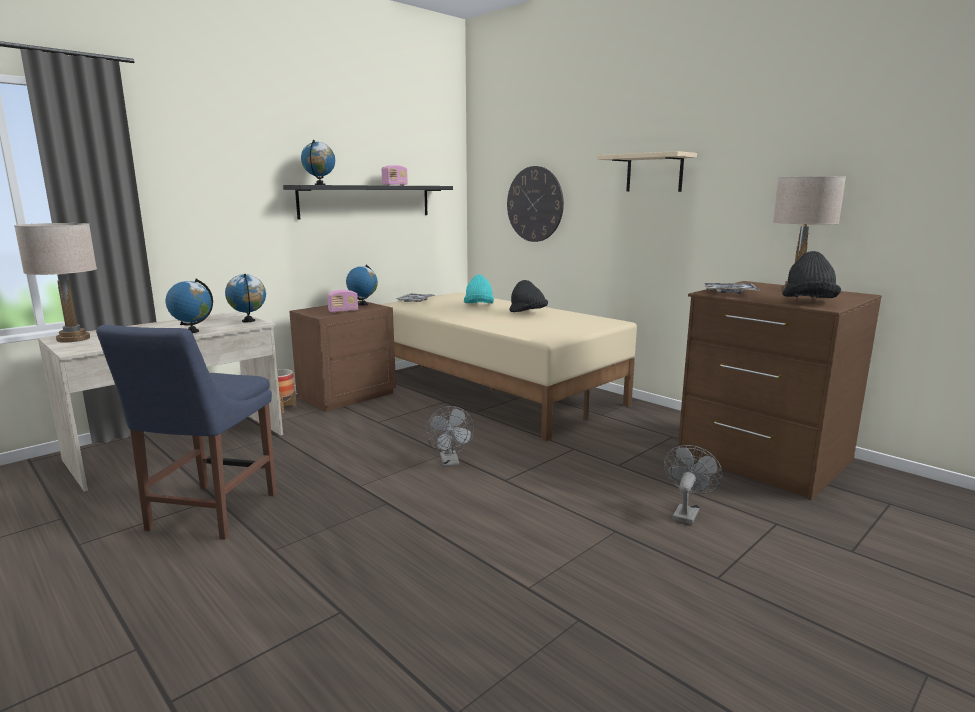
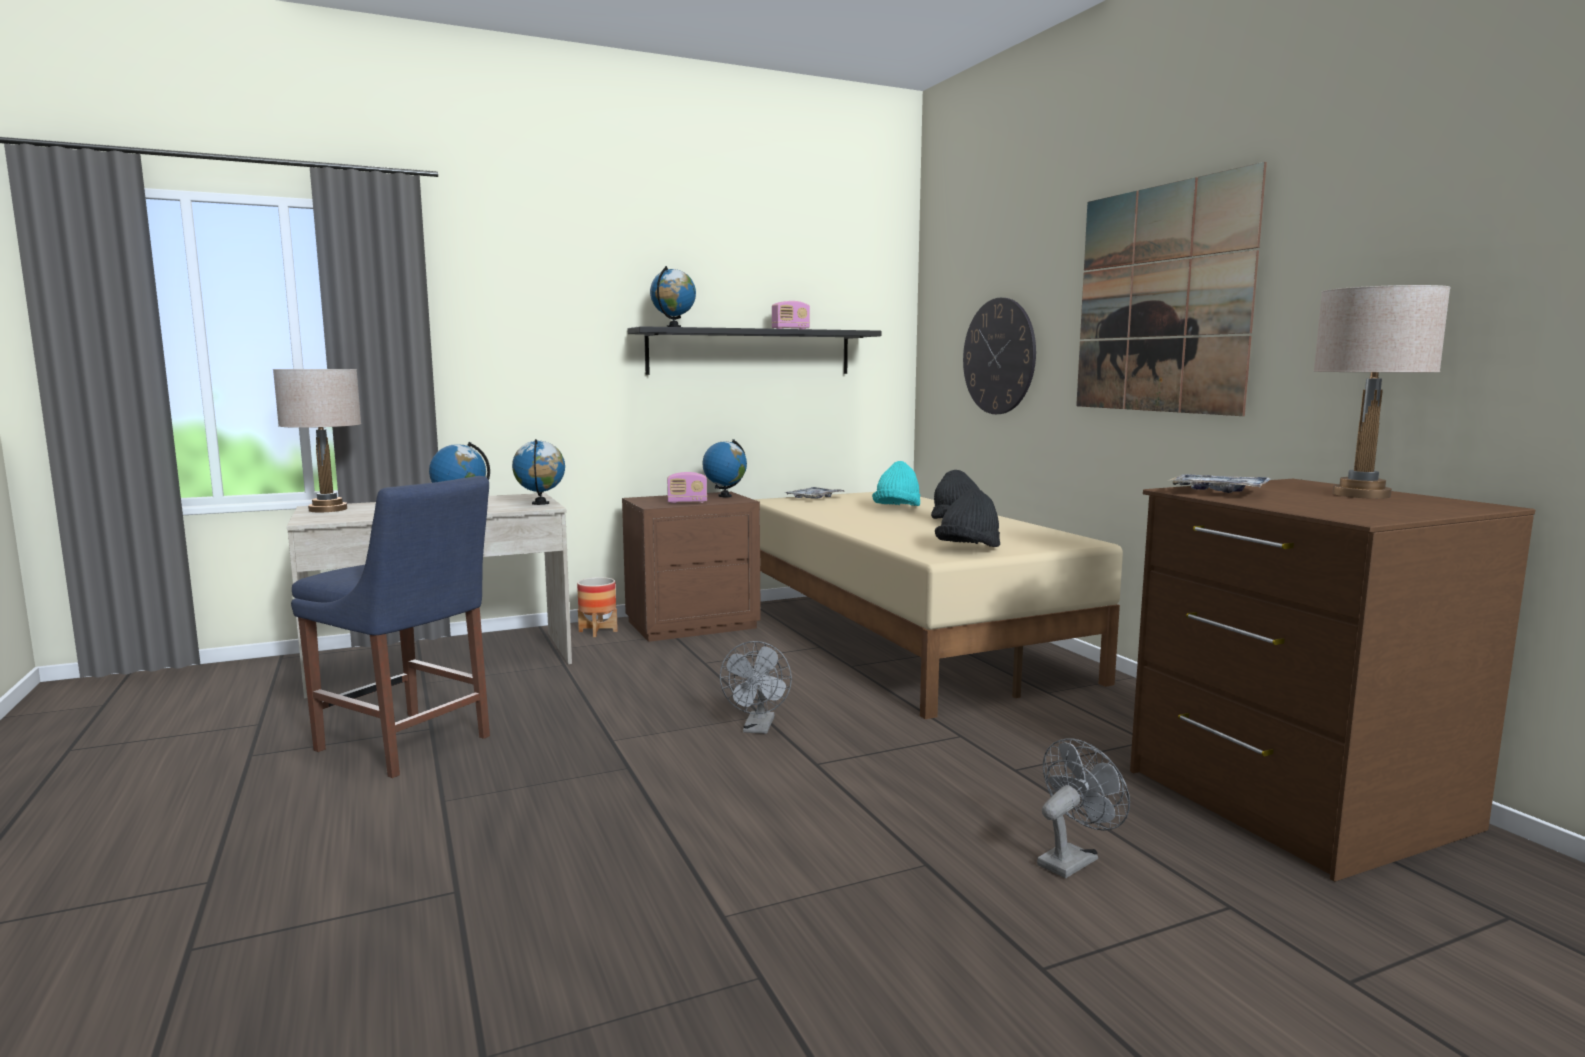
camera: 20 degrees right, 5 degrees down
(208, 514) = (408, 745): blue chair -> blue chair turned 90 degrees counterclockwise
(654, 173) = (1161, 299): beige shelf -> picture
(808, 302) = (1344, 510): black hat -> black hat (968, 550)

